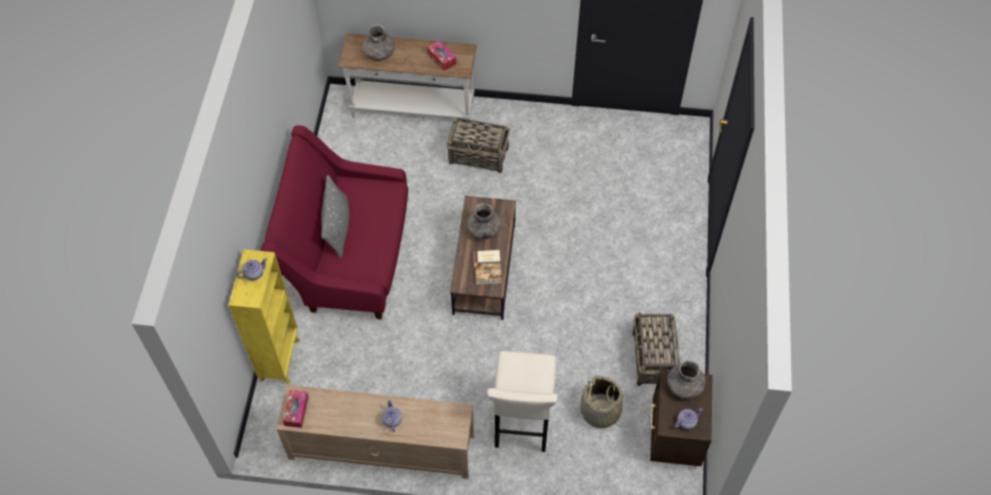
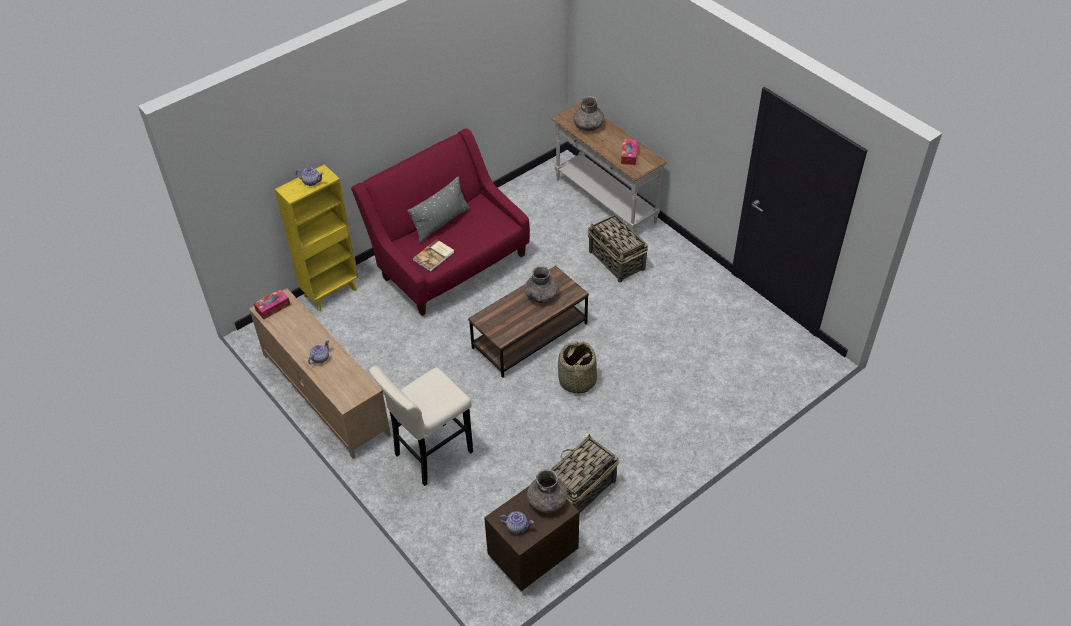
camera: 45 degrees right, 10 degrees down
(488, 267) = (513, 322): book -> book (434, 256)
(600, 412) = (496, 493): basket -> basket (577, 381)

